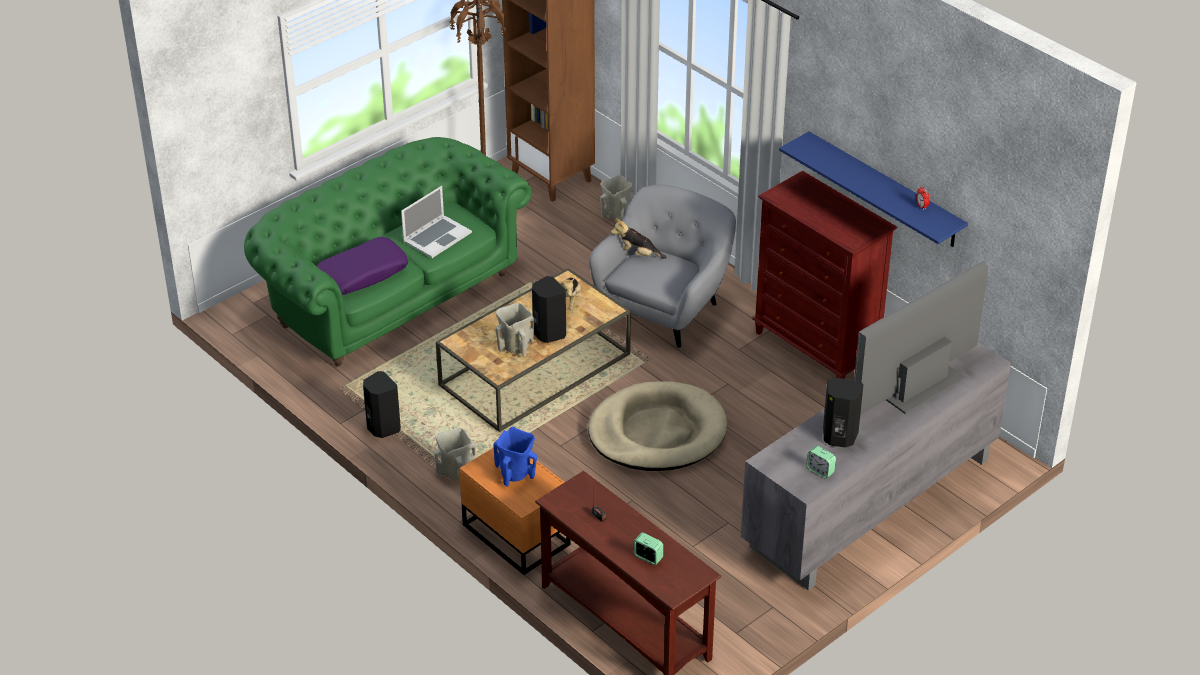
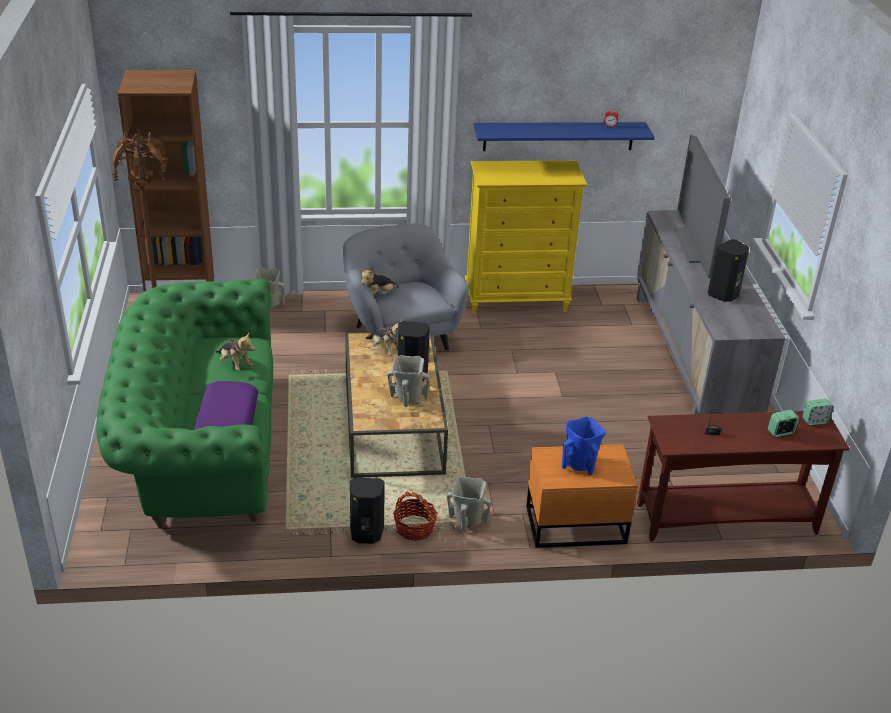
camera: 55 degrees left, 5 degrees down
(416, 448) = (414, 528): none -> basket
(437, 236) = (235, 364): laptop -> plush toy
(657, 432) = (529, 402): beige dog bed -> none
(817, 349) = (517, 300): red dresser -> yellow dresser
(820, 471) = (753, 317): alarm clock -> alarm clock (815, 421)

